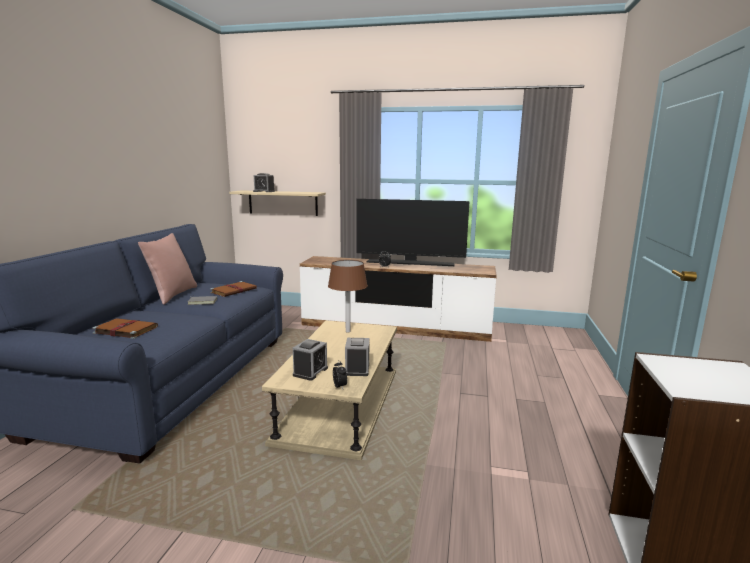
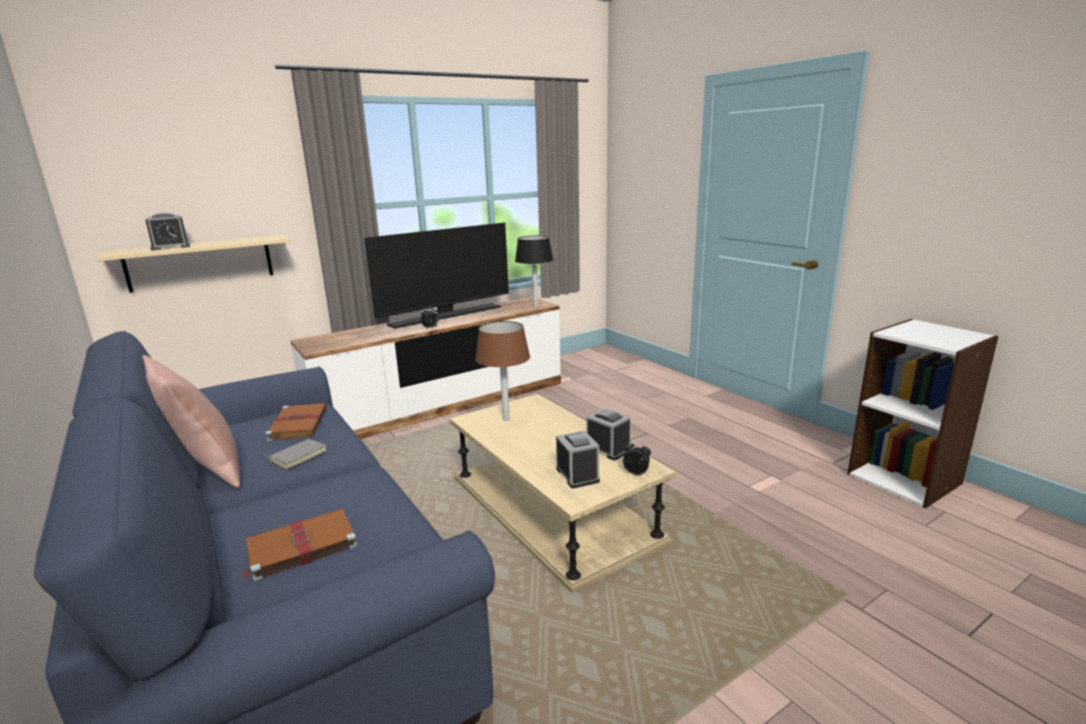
camera: 45 degrees left, 5 degrees up
(478, 271) = (535, 306): none -> black table lamp

